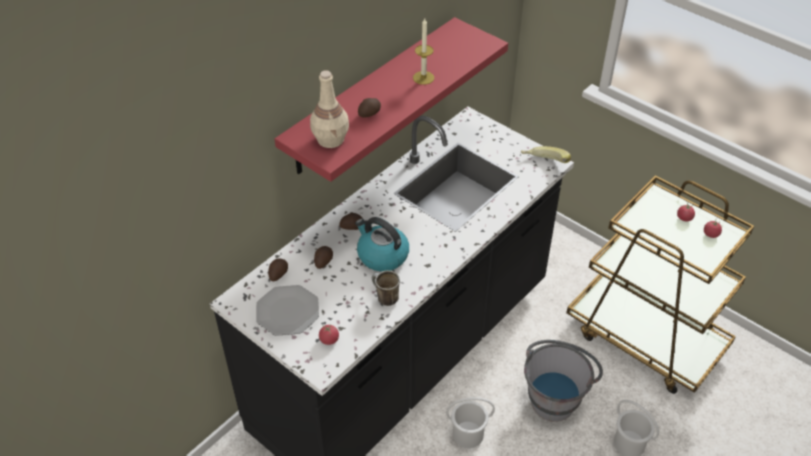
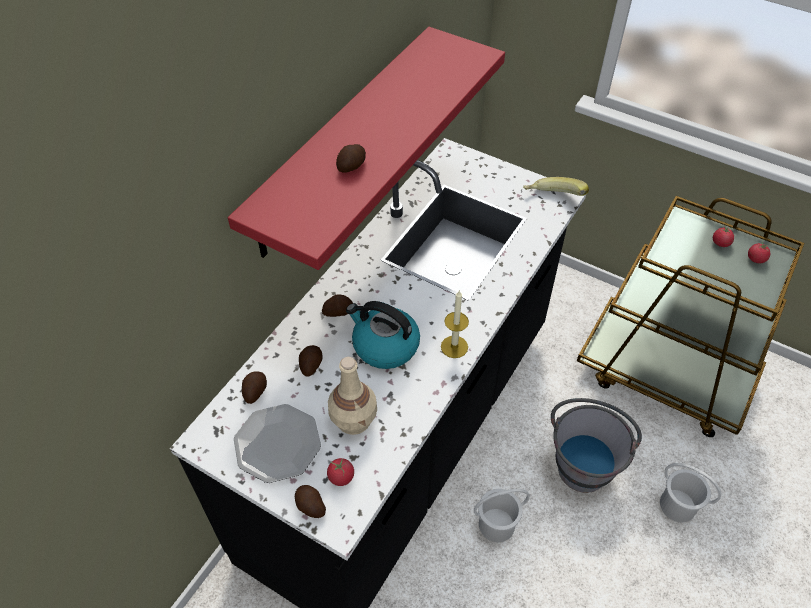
camera: 10 degrees left, 5 degrees up
(302, 355) = (310, 506): none -> potato
(331, 139) = (307, 209): beige bottle -> beige bottle (354, 419)
(384, 298) = (400, 405): mug -> none
(423, 78) = (410, 109): candle -> candle (454, 347)

